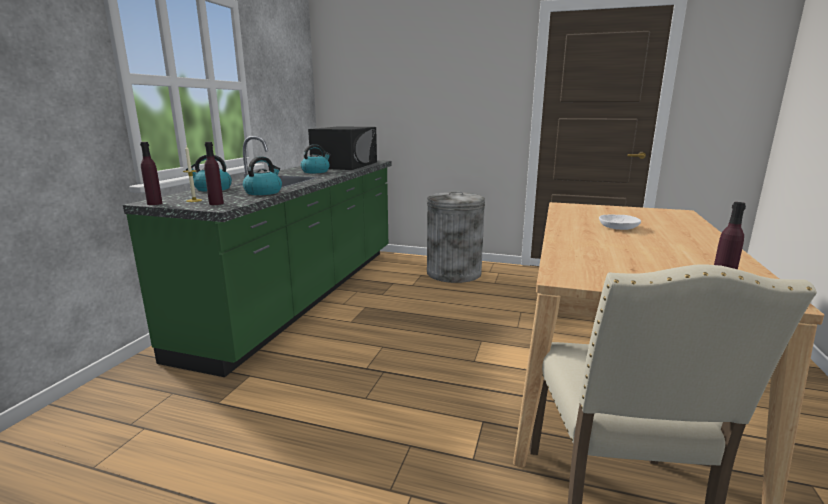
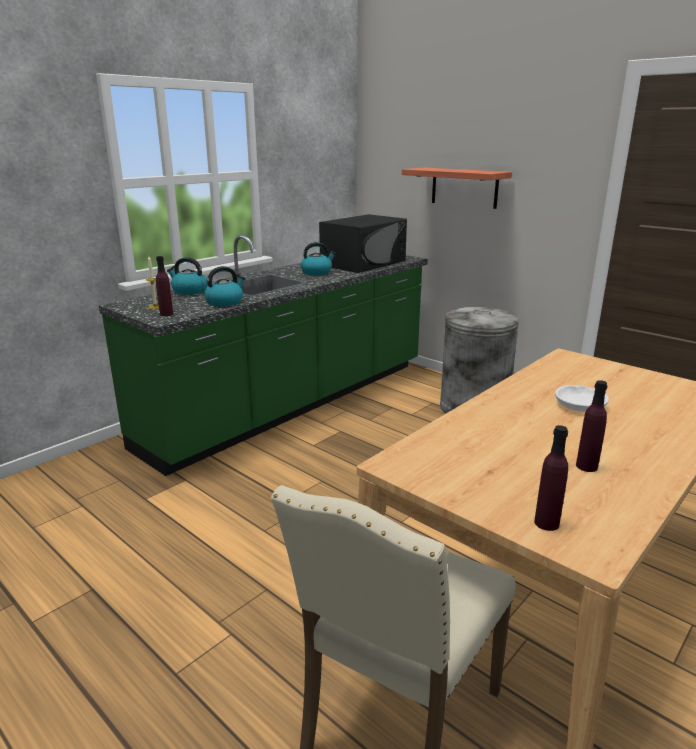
camera: 25 degrees right, 5 degrees up
(154, 203) = (121, 307): purple bottle -> purple bottle (586, 466)
(418, 101) = (464, 187): none -> shelf

